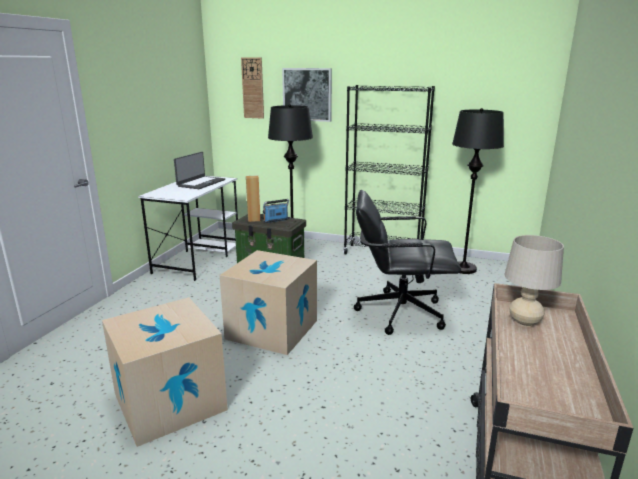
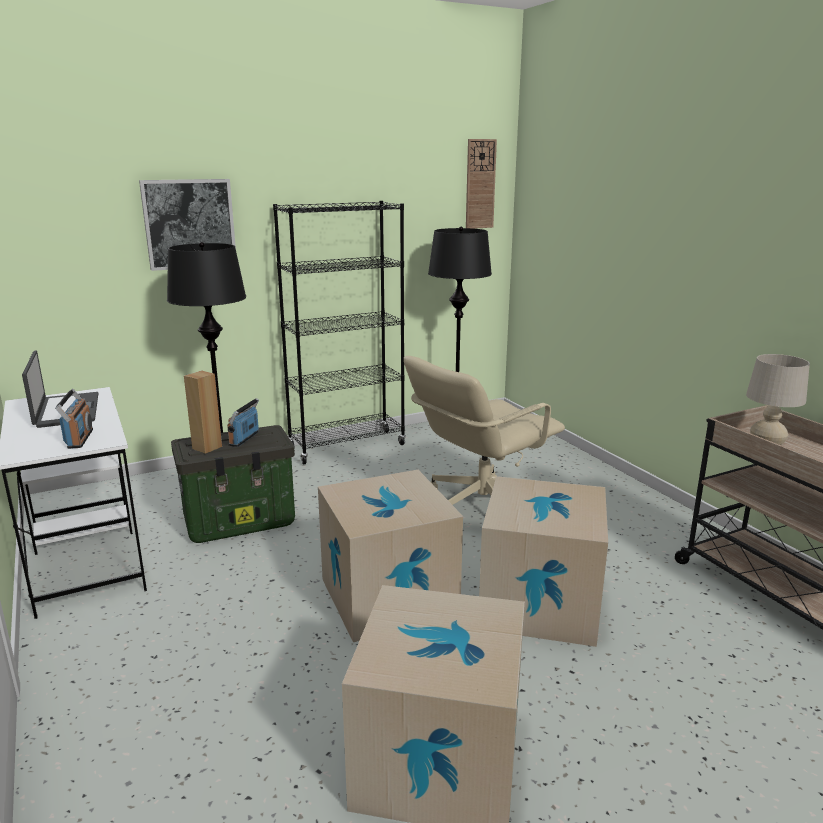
camera: 45 degrees left, 0 degrees up
(179, 194) = (79, 439): none -> radio
(253, 88) = (78, 219): wall clock -> wall clock (480, 184)
(336, 373) = (539, 603): none -> cardboard box
(399, 312) = (480, 507): black office chair -> beige office chair

